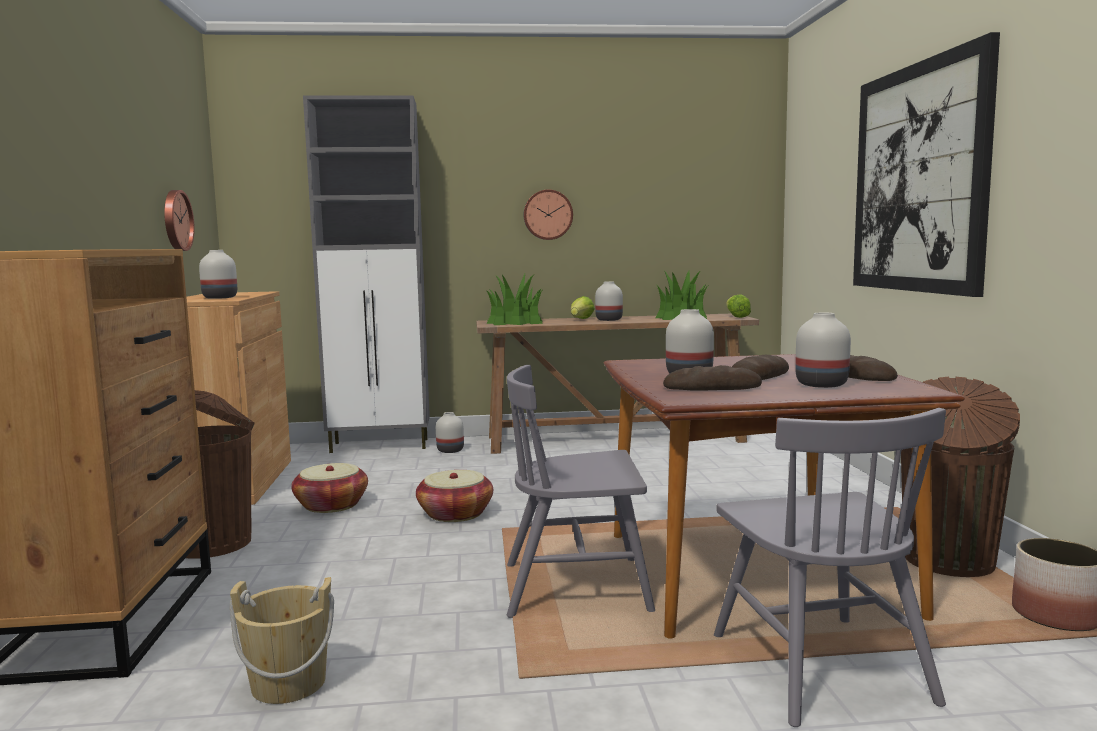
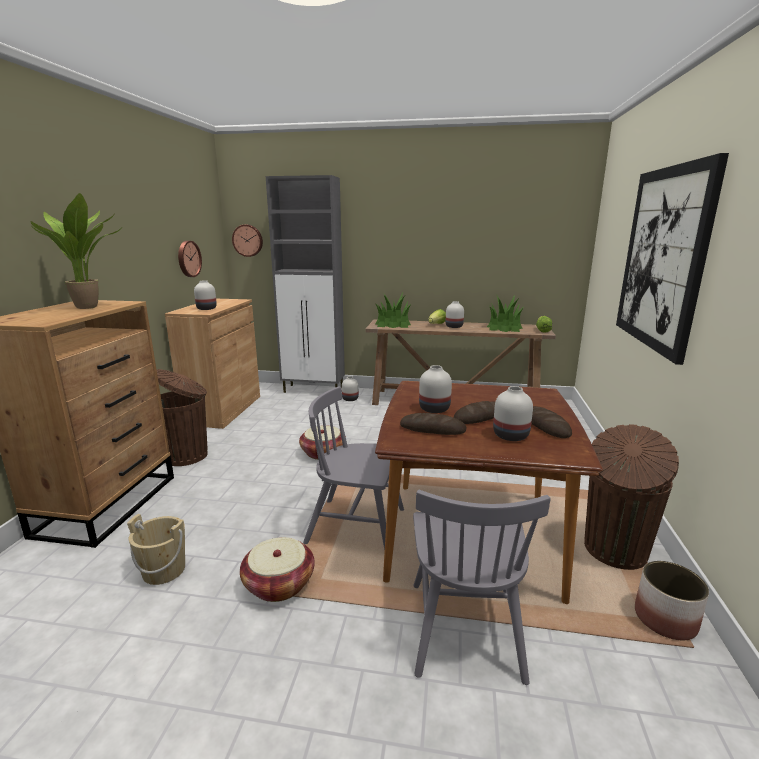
camera: 15 degrees right, 10 degrees up
(103, 249) = (91, 307): none -> potted plant
(331, 505) = (261, 435): basket -> basket (279, 584)
(548, 215) = (422, 252): wall clock -> wall clock (248, 240)

